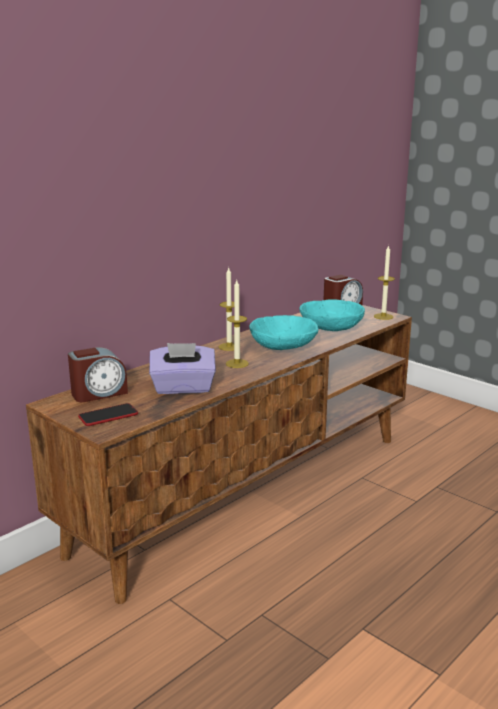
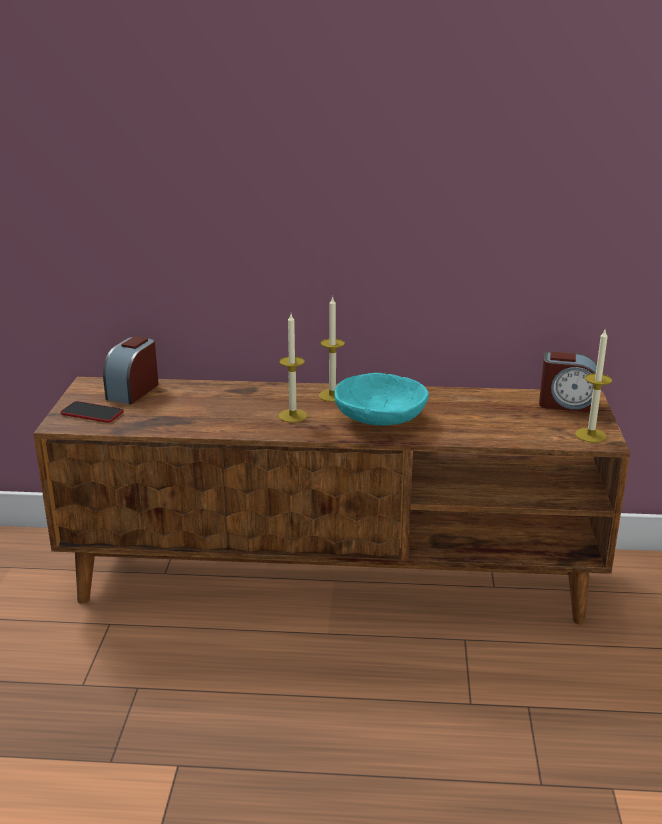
camera: 50 degrees right, 5 degrees up
(99, 393) = (133, 391): alarm clock -> alarm clock turned 90 degrees clockwise
(183, 388) = (194, 417): purple tissue box -> none
(331, 328) = (488, 421): turquoise bowl -> none

